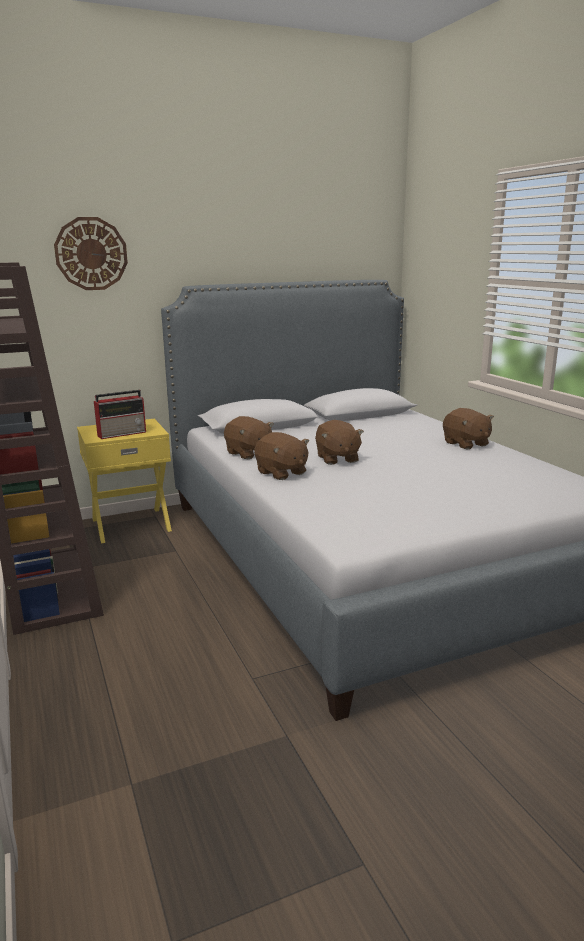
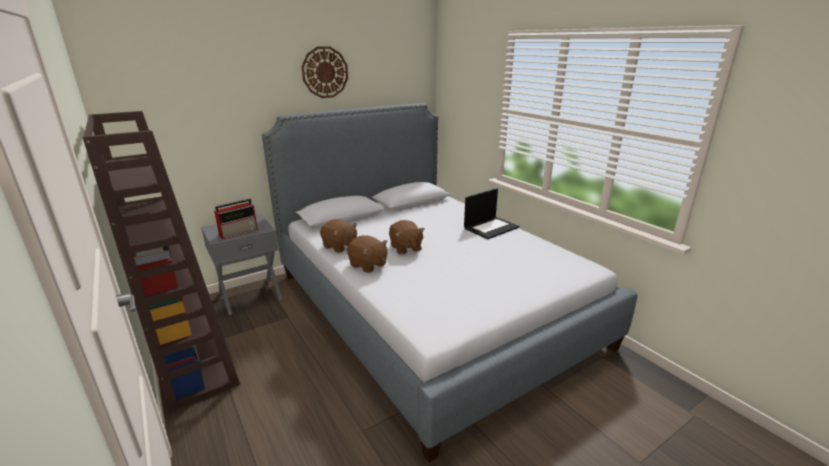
camera: 10 degrees left, 5 degrees up
(91, 254) = (201, 93): wall clock -> wall clock (325, 72)
(131, 524) = (250, 295): yellow nightstand -> grey nightstand
(466, 444) = (491, 227): brown plush toy -> laptop

